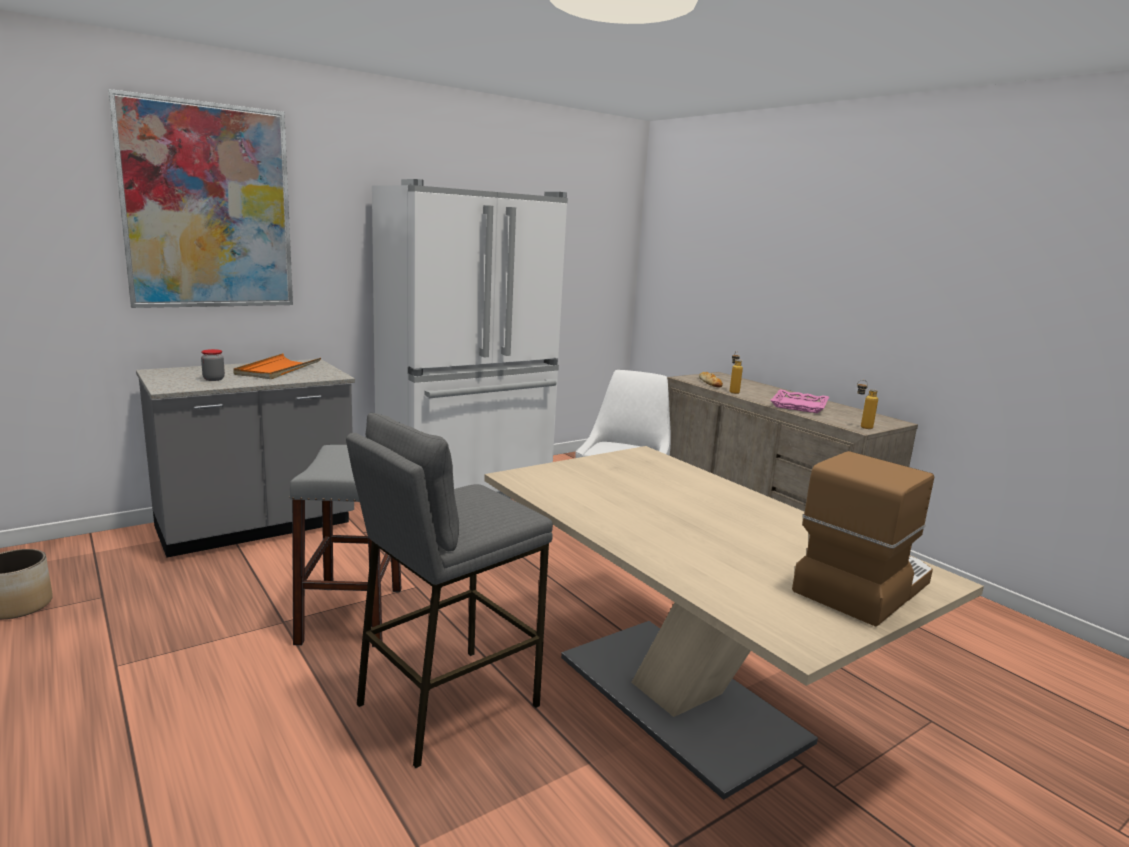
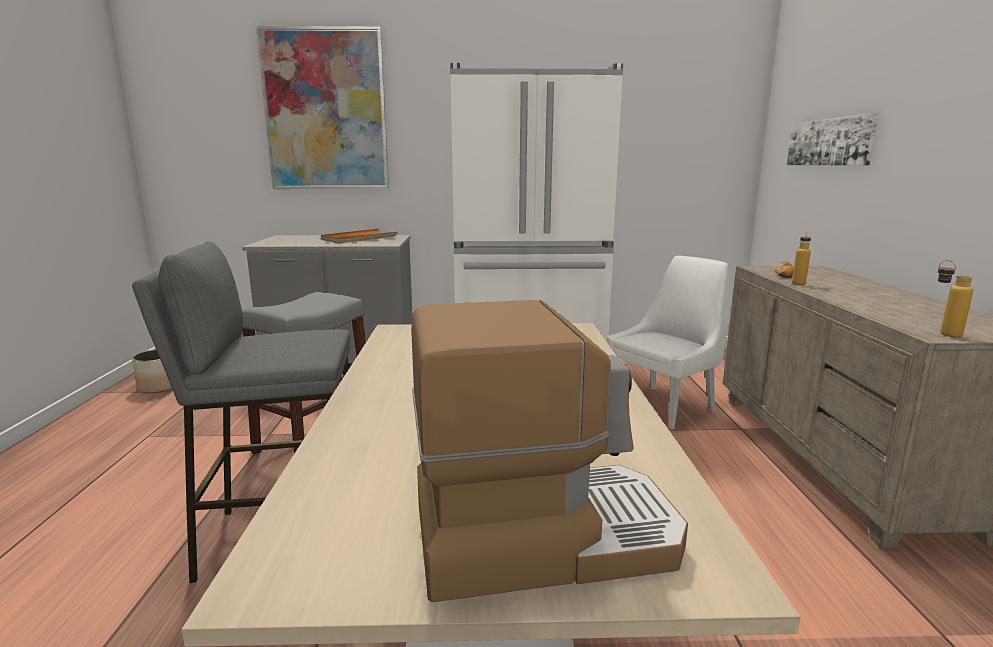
camera: 35 degrees right, 0 degrees up
(214, 379) = (302, 241): jar -> none
(714, 270) = (830, 142): none -> picture
(799, 406) = (876, 302): pink tray -> none

